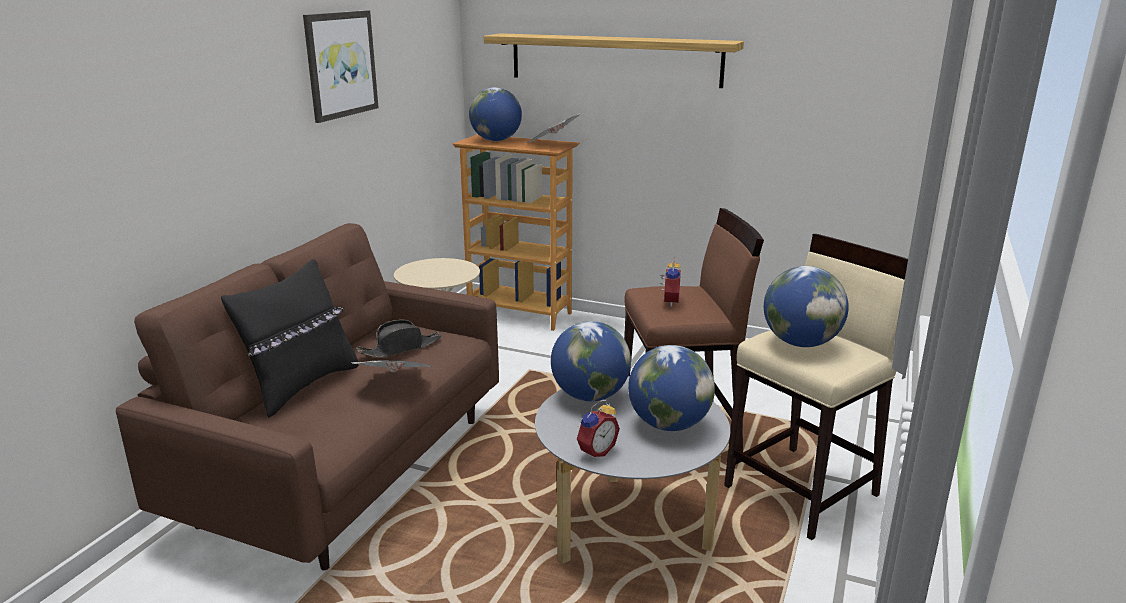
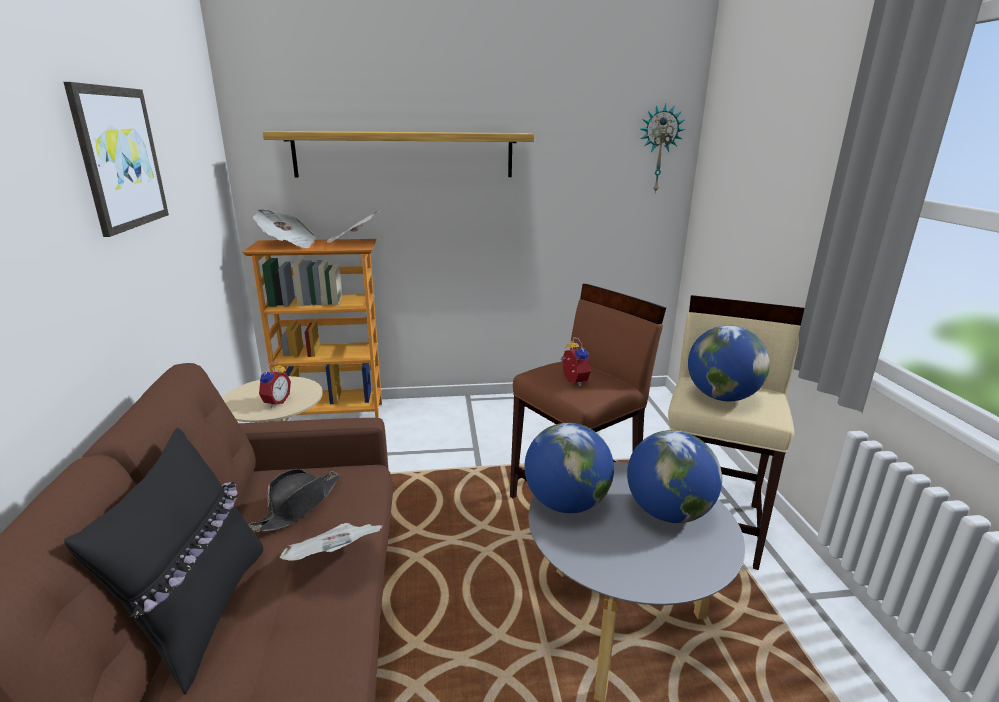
camera: 30 degrees left, 0 degrees up
(496, 140) = (288, 244): globe -> newspaper
(595, 451) = (644, 574): alarm clock -> alarm clock (275, 402)
(906, 64) = (658, 149): none -> wall clock

